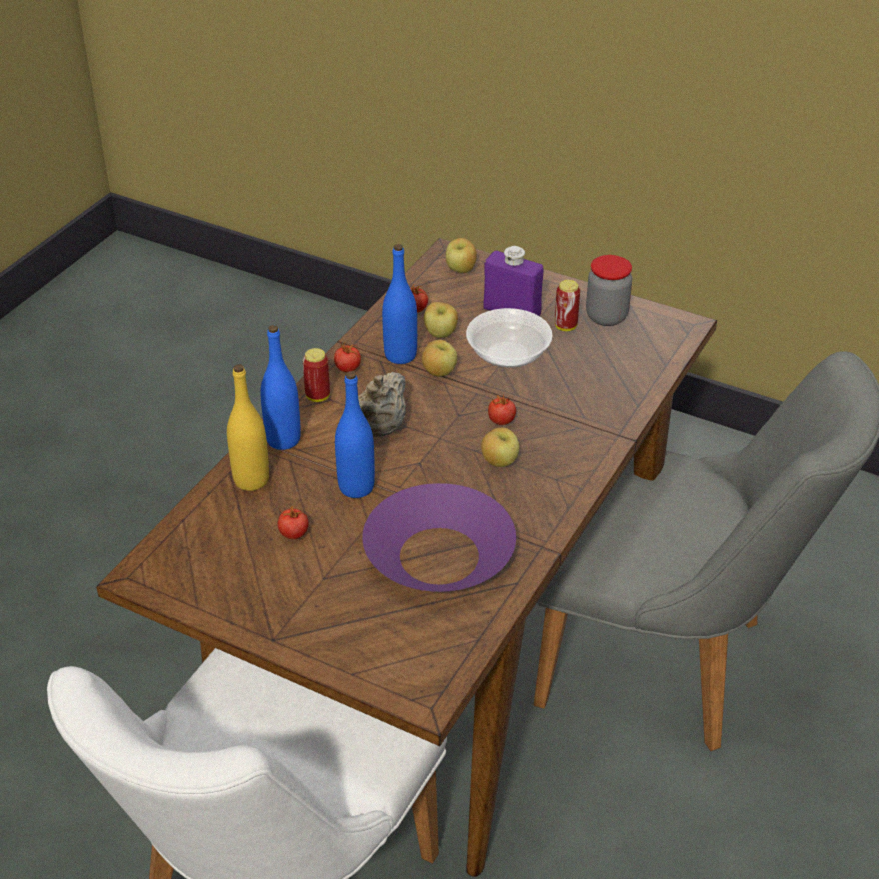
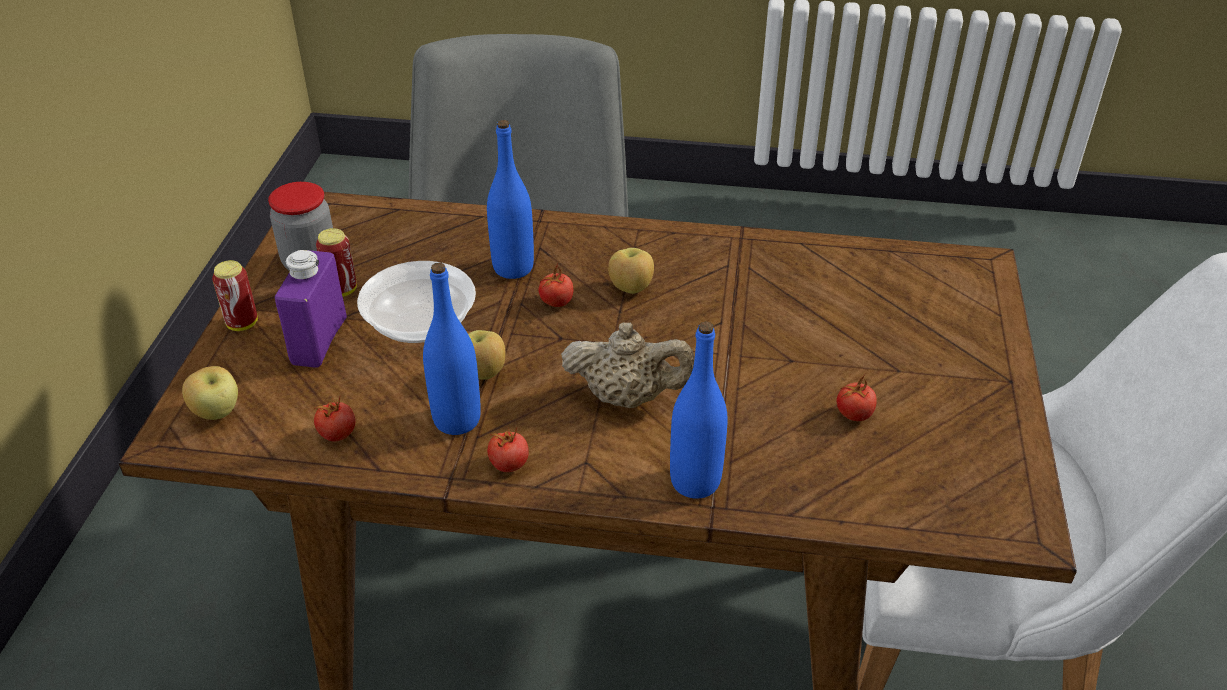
camera: 110 degrees left, 0 degrees up
(251, 480) = (791, 486): yellow bottle -> none
(317, 396) = (586, 476): can -> can (242, 324)
(356, 487) = (741, 386): blue bottle -> blue bottle (513, 268)
(438, 555) = (803, 298): purple bowl -> none
(440, 334) = (393, 393): apple -> none

